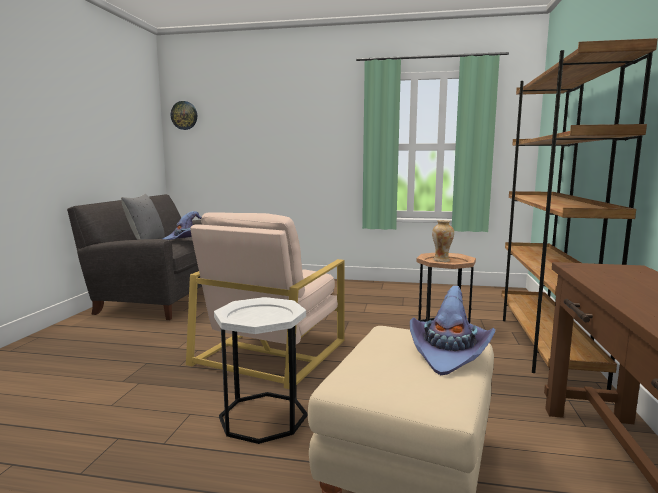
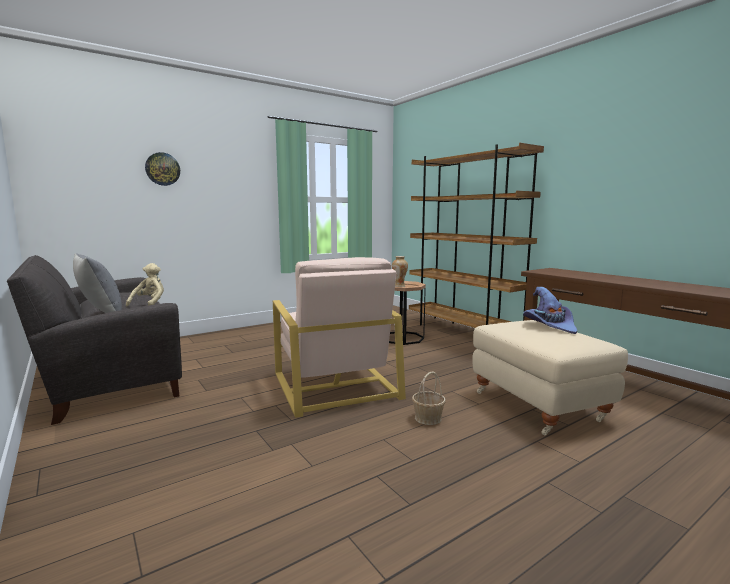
camera: 45 degrees left, 0 degrees up
(184, 115) = (49, 151): wall clock -> wall clock (162, 169)
(184, 239) = (150, 304): purple hat -> beige plush toy
(263, 417) = (427, 418): white side table -> basket

